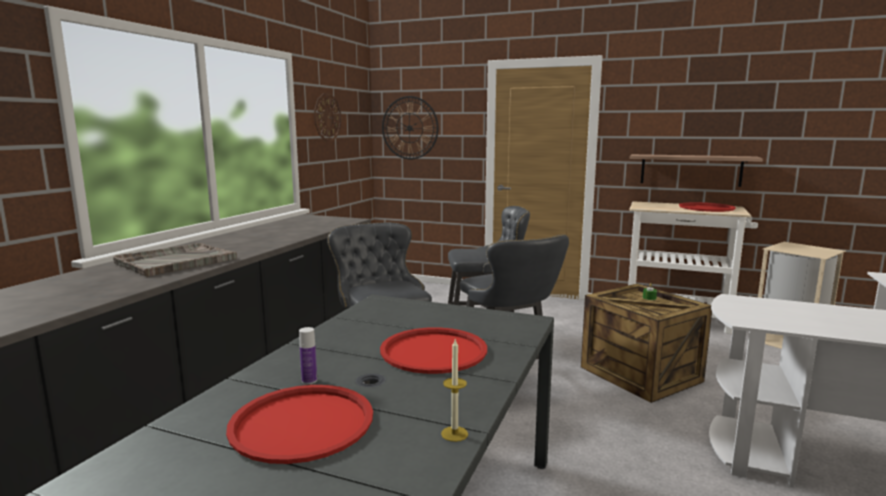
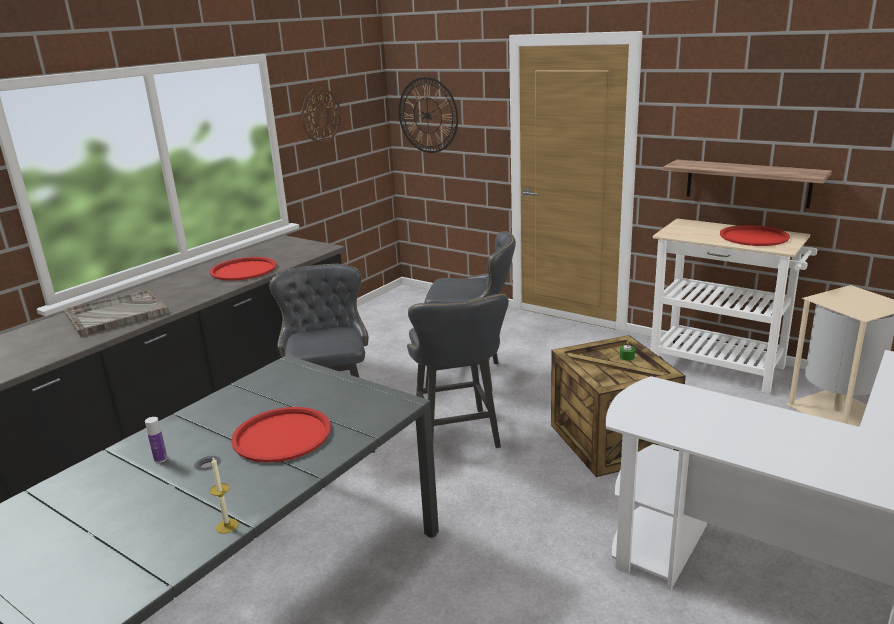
camera: 15 degrees right, 10 degrees up
(302, 423) = (127, 502): red tray -> red tray (243, 270)

